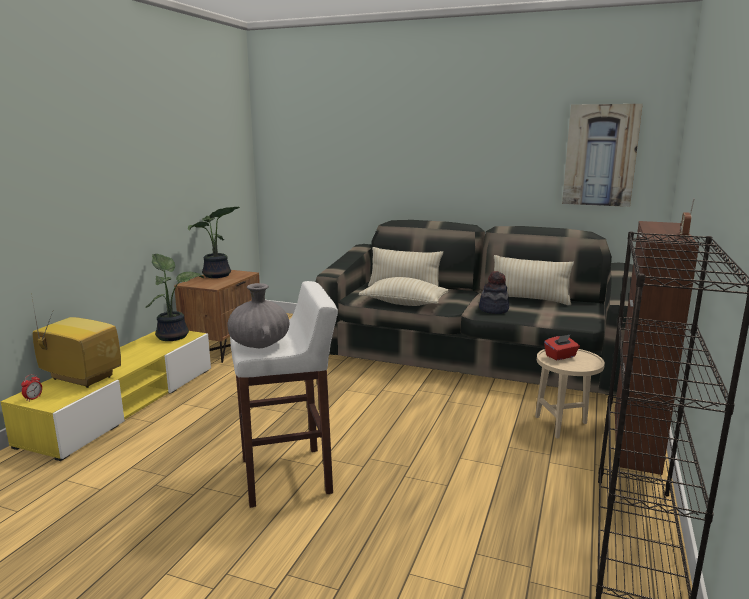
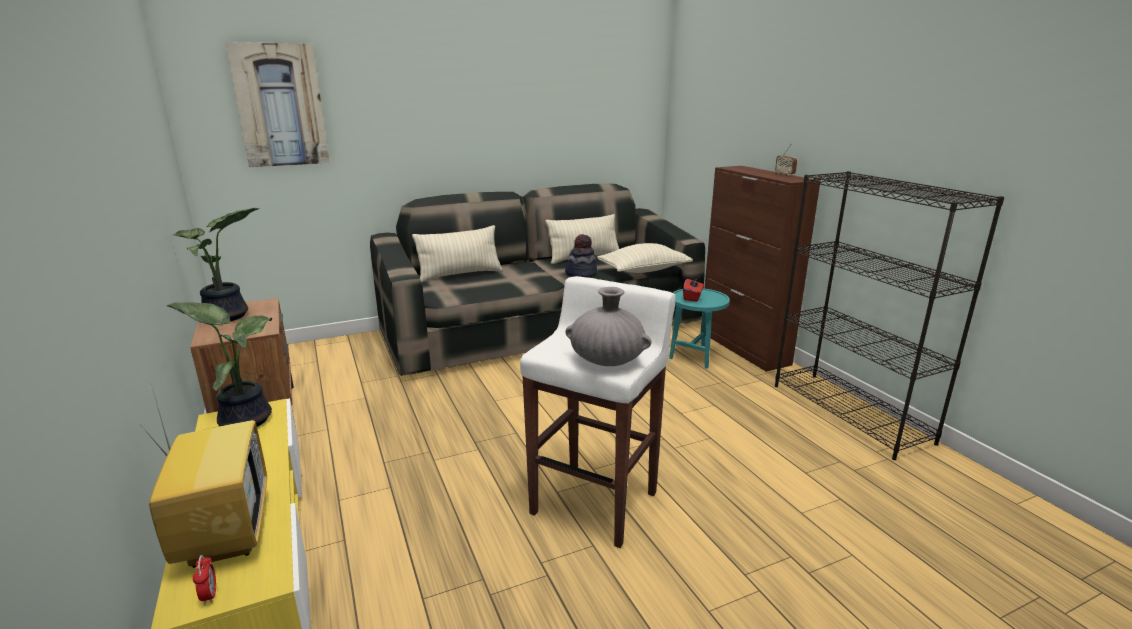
camera: 45 degrees left, 5 degrees up
(79, 378) = (224, 531): television -> television turned 90 degrees clockwise
(404, 304) = (496, 289): beige pillow -> beige pillow (644, 271)
(563, 425) = (694, 357): beige side table -> turquoise side table
(600, 155) = (611, 110): picture -> picture (280, 106)

